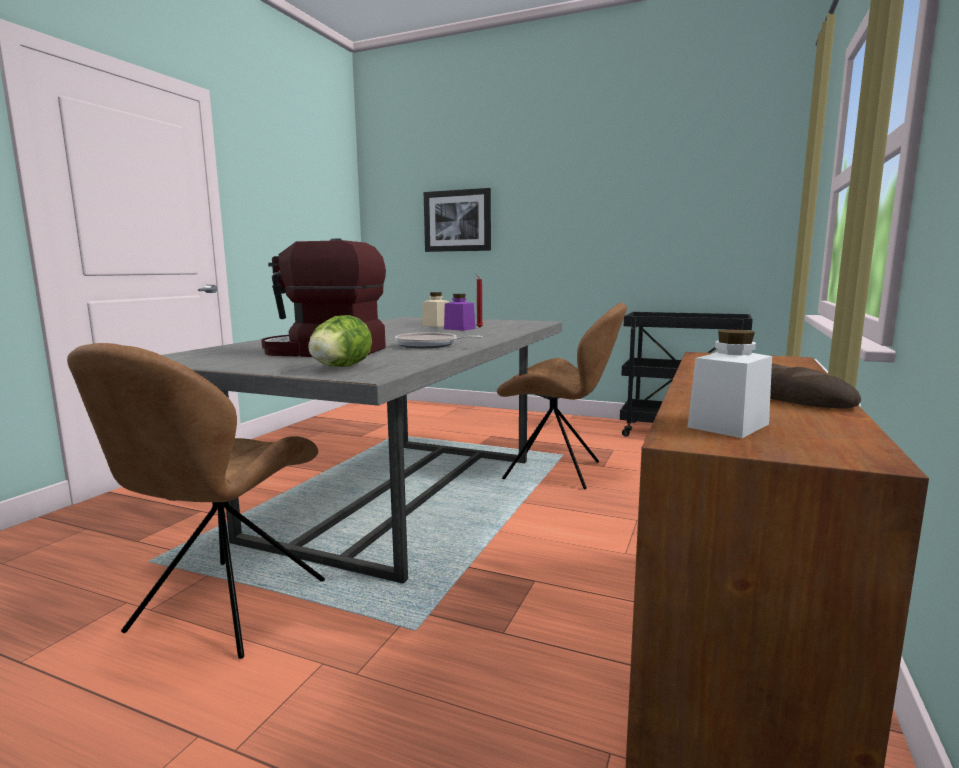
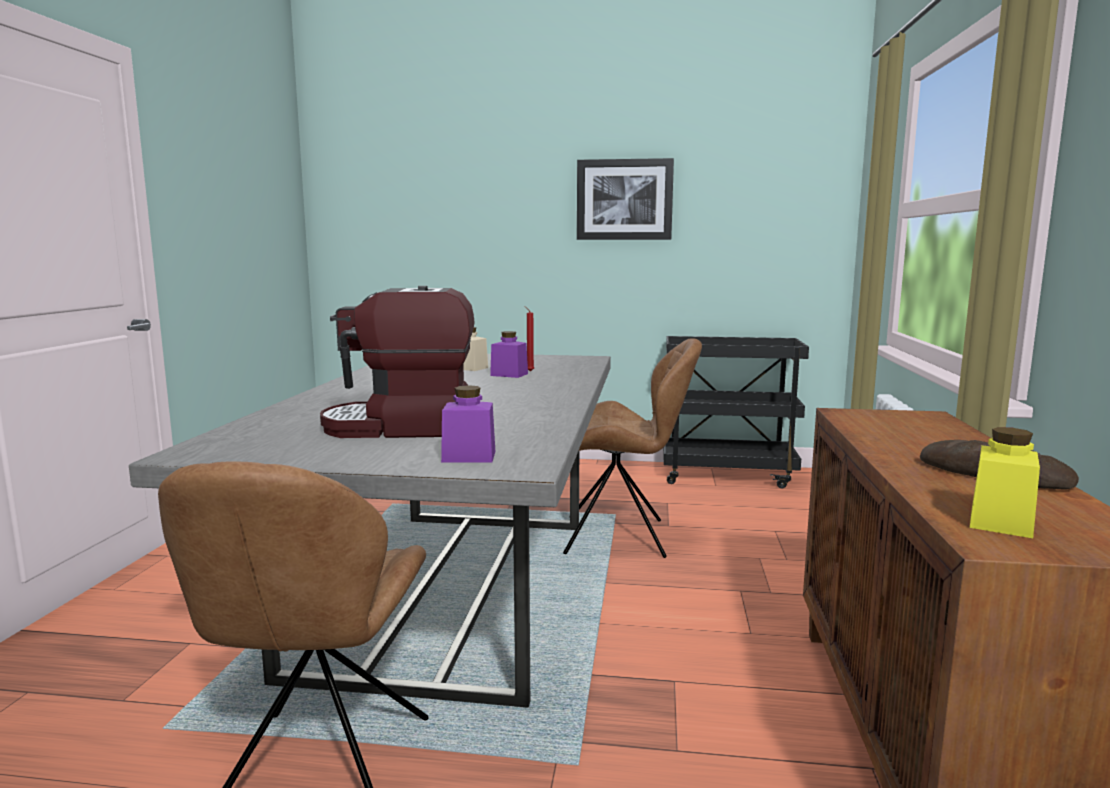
camera: 15 degrees left, 0 degrees up
(339, 368) = (469, 456): lettuce -> purple jar
(429, 345) = (518, 408): frying pan -> none
(457, 221) = (444, 222): picture -> picture (624, 199)
(728, 425) = (1000, 522): white jar -> yellow jar

